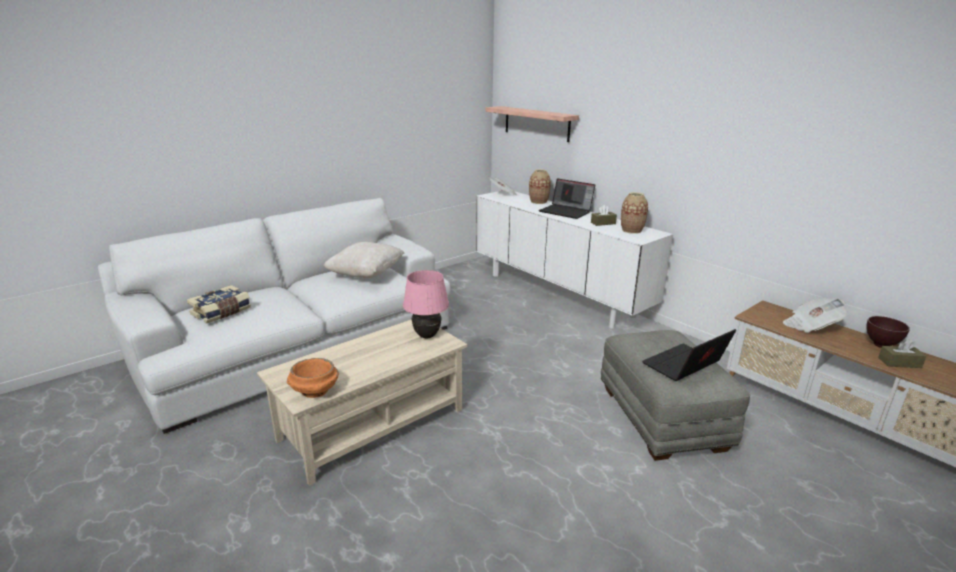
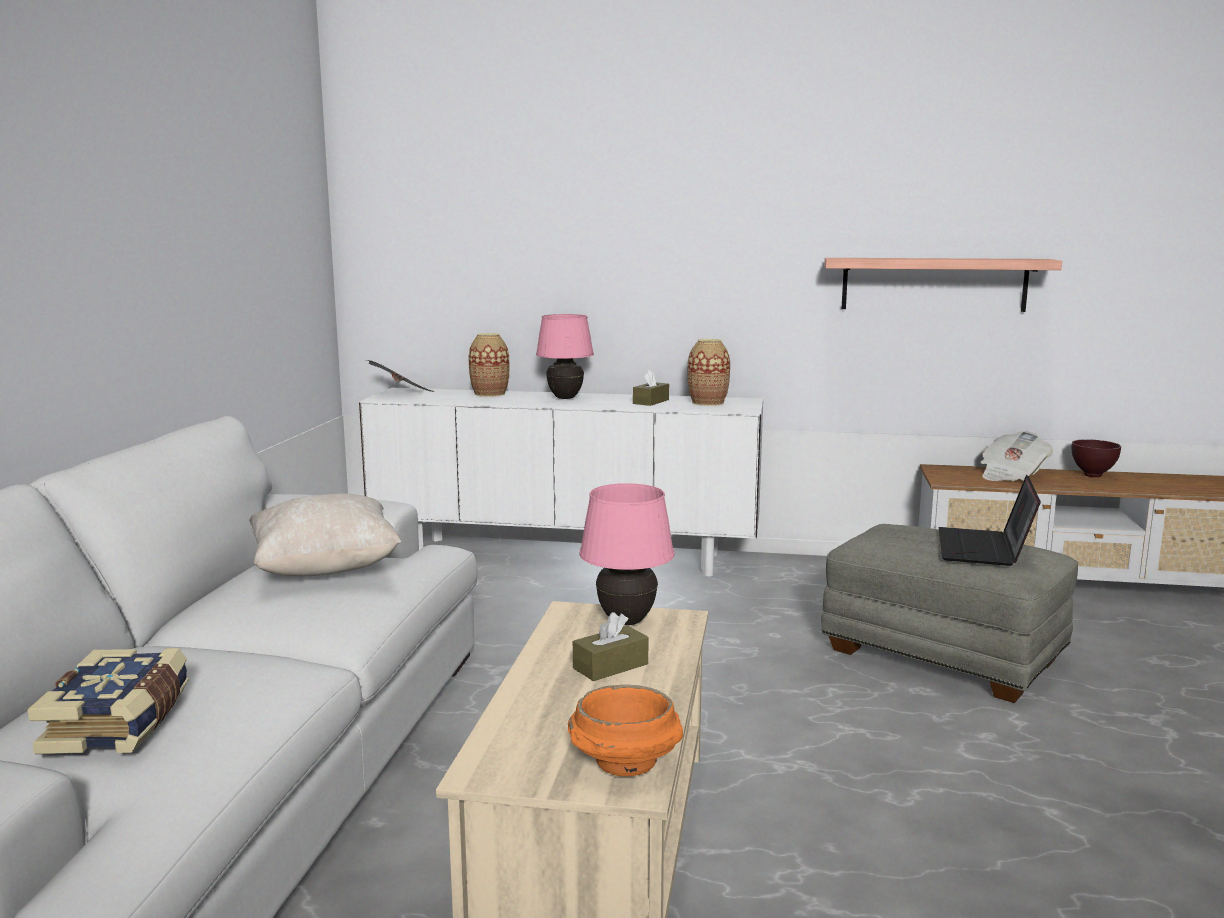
camera: 40 degrees left, 10 degrees down
(536, 123) = (452, 252): shelf -> shelf (933, 284)
(566, 212) = (565, 398): laptop -> pink table lamp
(899, 363) = (1134, 485): brown tissue box -> brown tissue box (610, 666)

